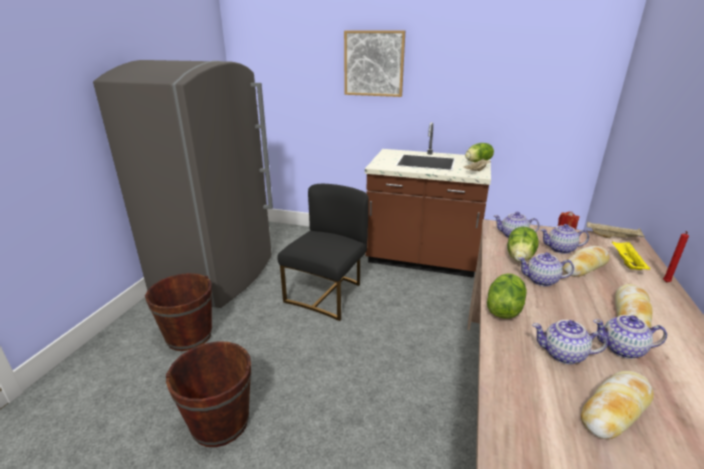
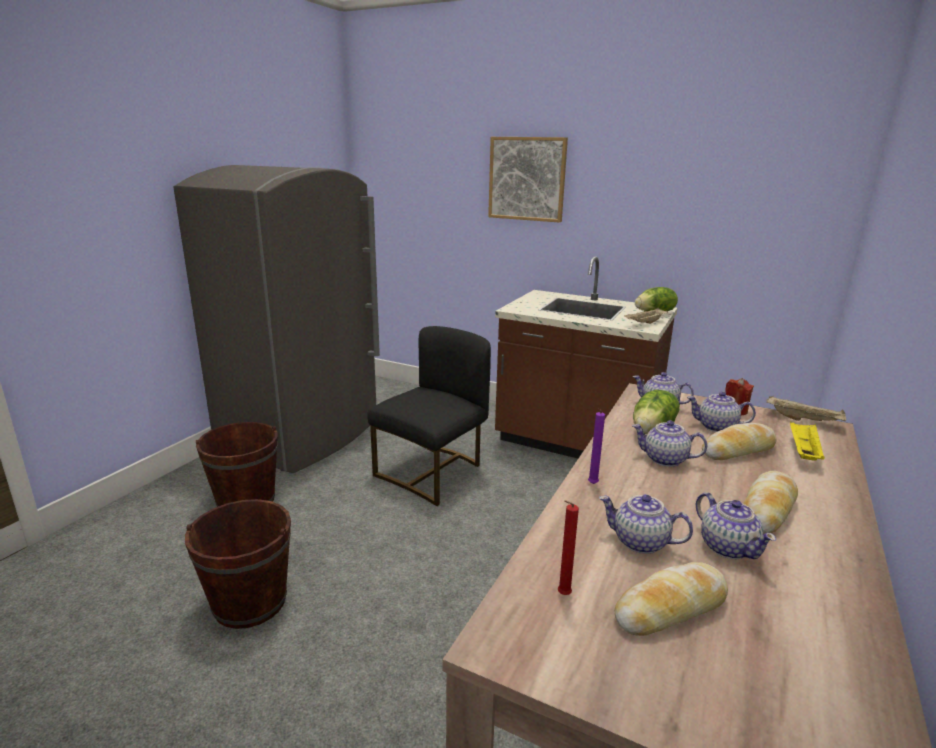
camera: 10 degrees right, 5 degrees down
(503, 309) = (592, 484): lettuce -> purple candle
(623, 349) = (727, 547): teapot -> teapot turned 135 degrees counterclockwise
(665, 282) = (846, 480): red candle -> red candle (562, 595)

